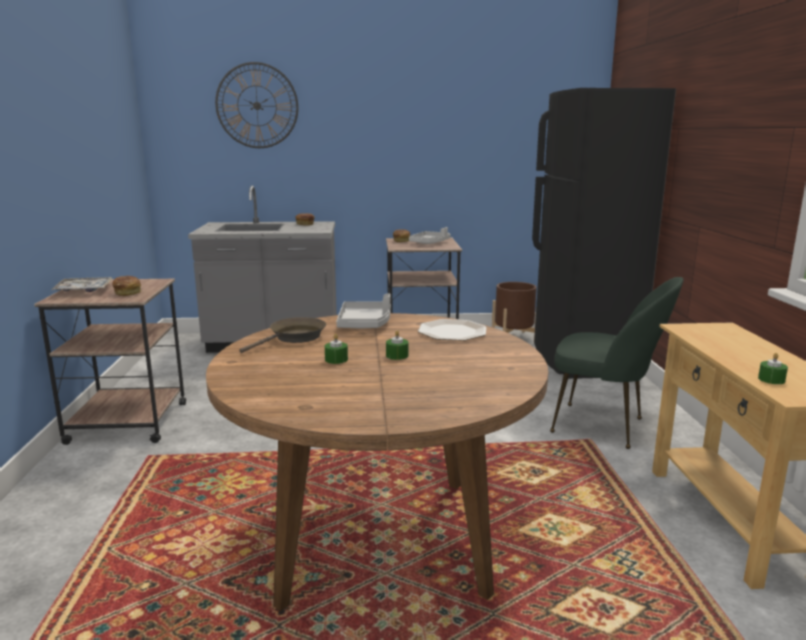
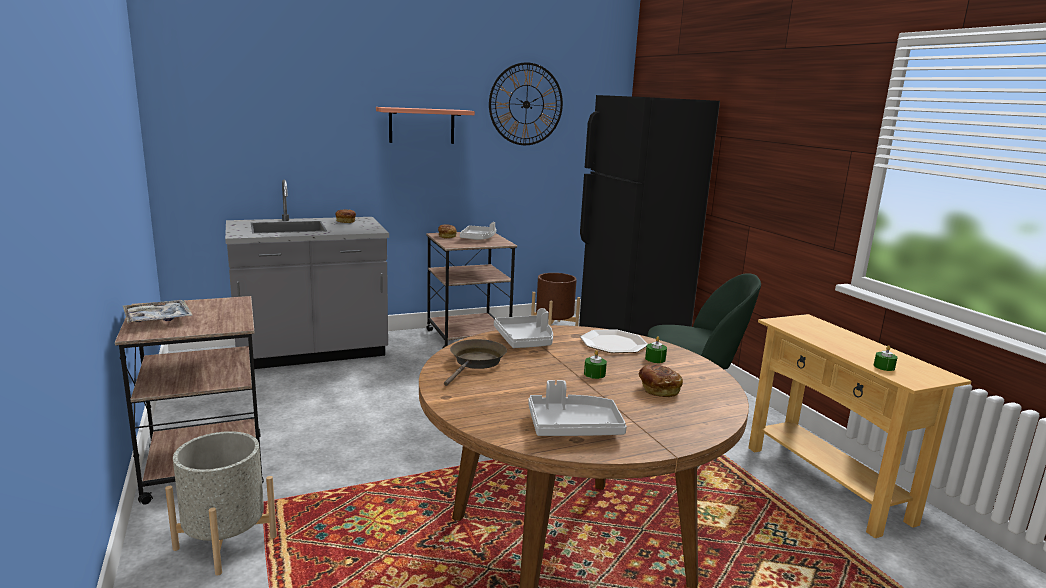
camera: 20 degrees left, 0 degrees up
(99, 482) = (225, 543): none -> grey planter
(128, 293) = (219, 319): bread -> bread (658, 389)
(257, 105) = (285, 90): wall clock -> wall clock (526, 104)
(315, 396) = (573, 427): none -> grey tray
(336, 359) = (545, 384): green candle -> green candle (655, 359)
(381, 134) = (422, 125): none -> shelf

